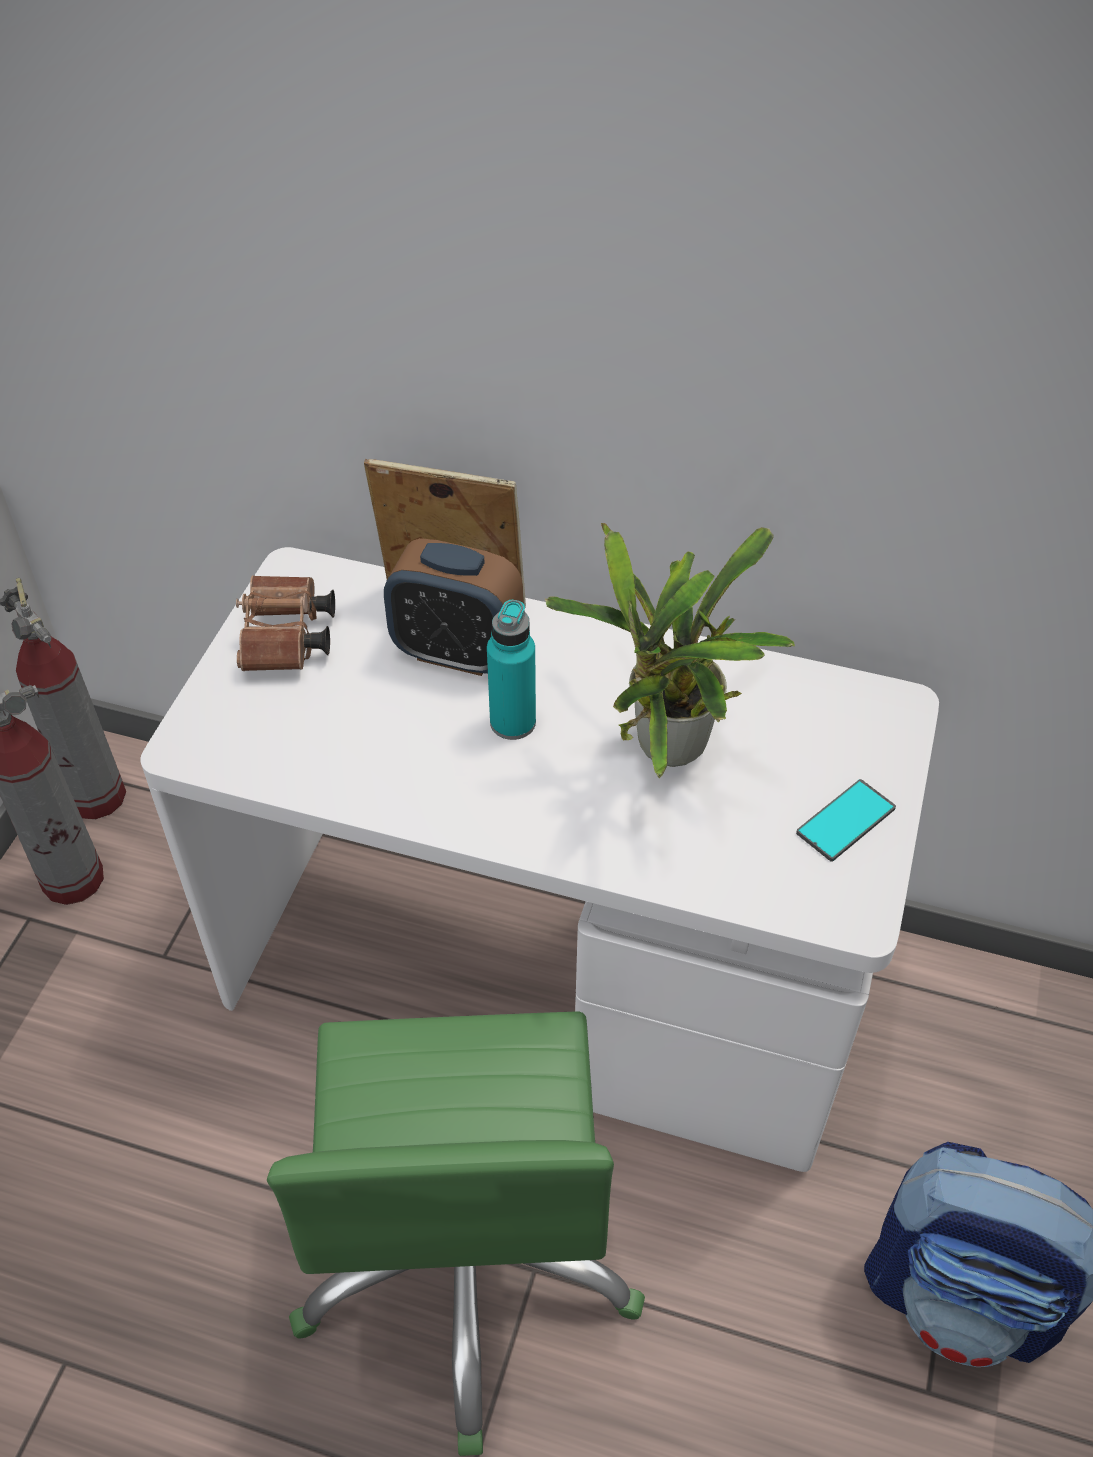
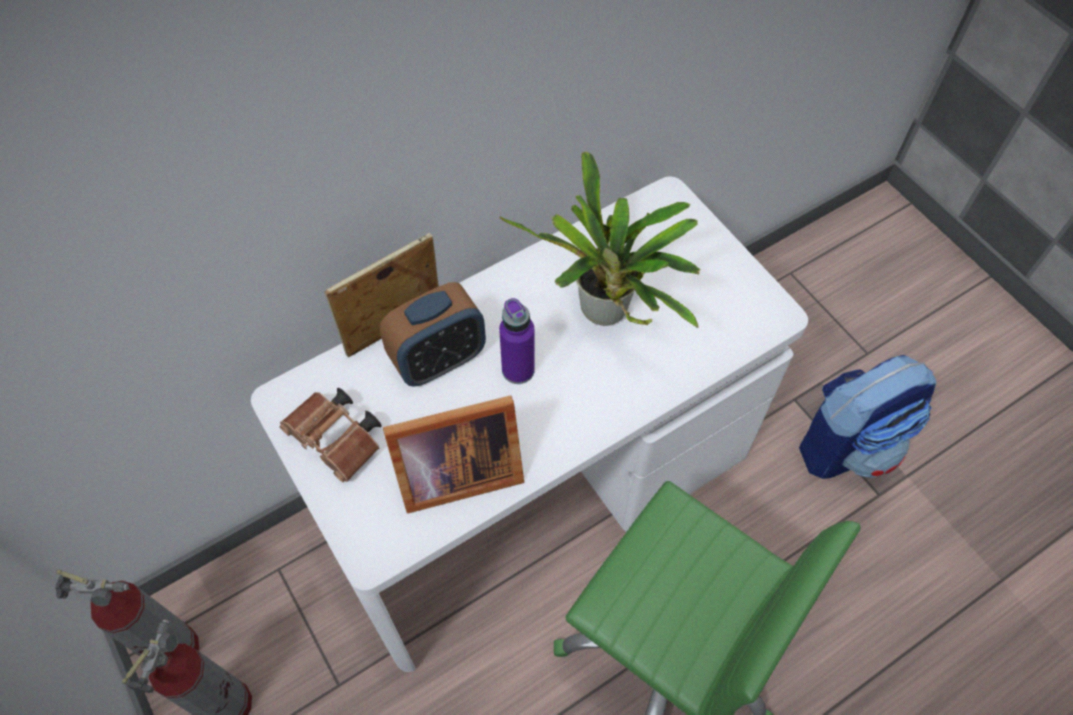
camera: 50 degrees left, 10 degrees up
(336, 751) = (453, 473): none -> picture frame
(513, 722) = (518, 370): turquoise bottle -> purple bottle
(845, 821) = (718, 274): phone -> none

